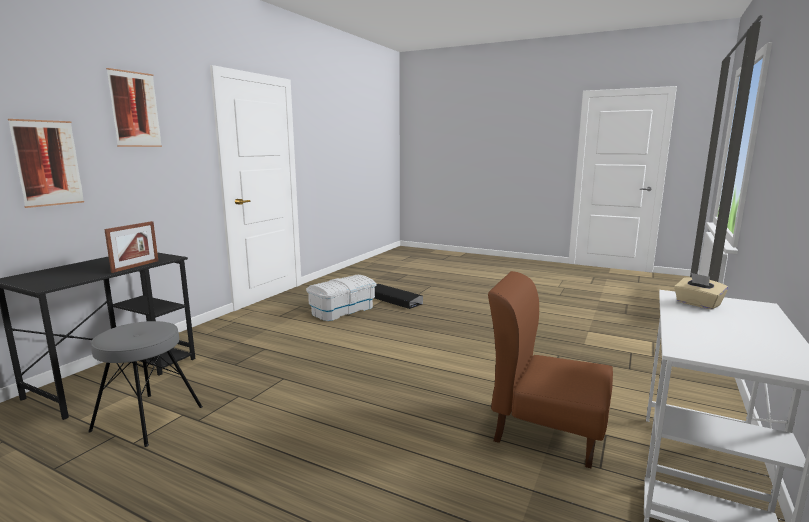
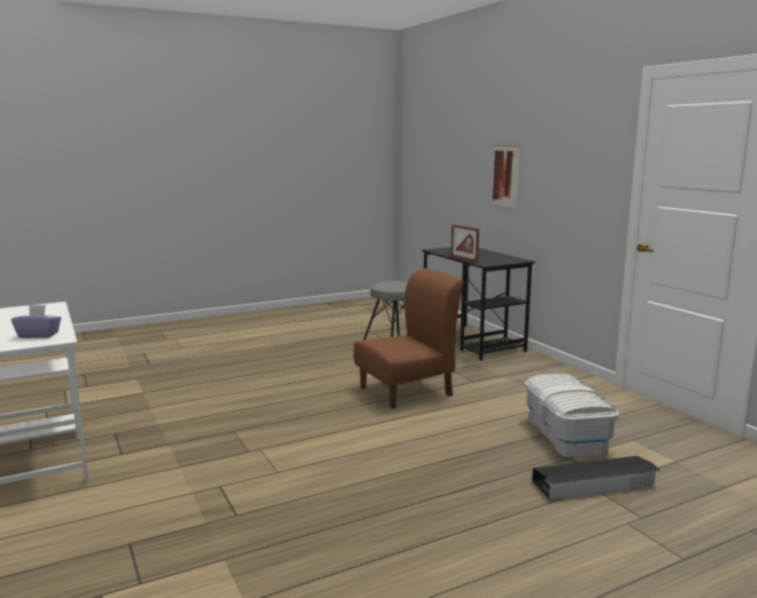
camera: 125 degrees right, 0 degrees up
(135, 109) = (559, 132): picture -> none
(546, 430) = (171, 435): brown chair -> brown chair (407, 391)
(697, 304) = (39, 335): beige tissue box -> purple tissue box

